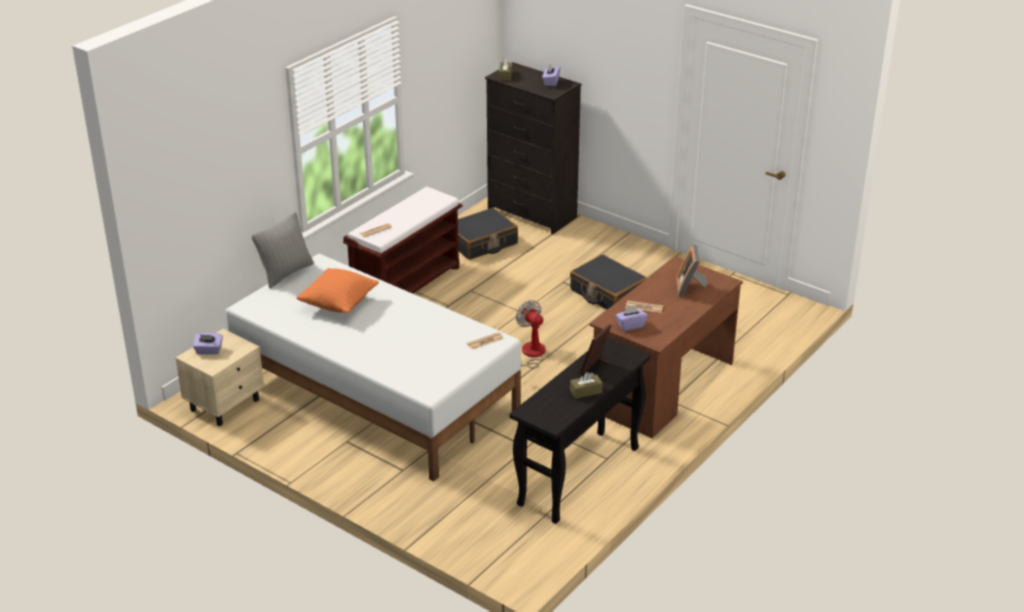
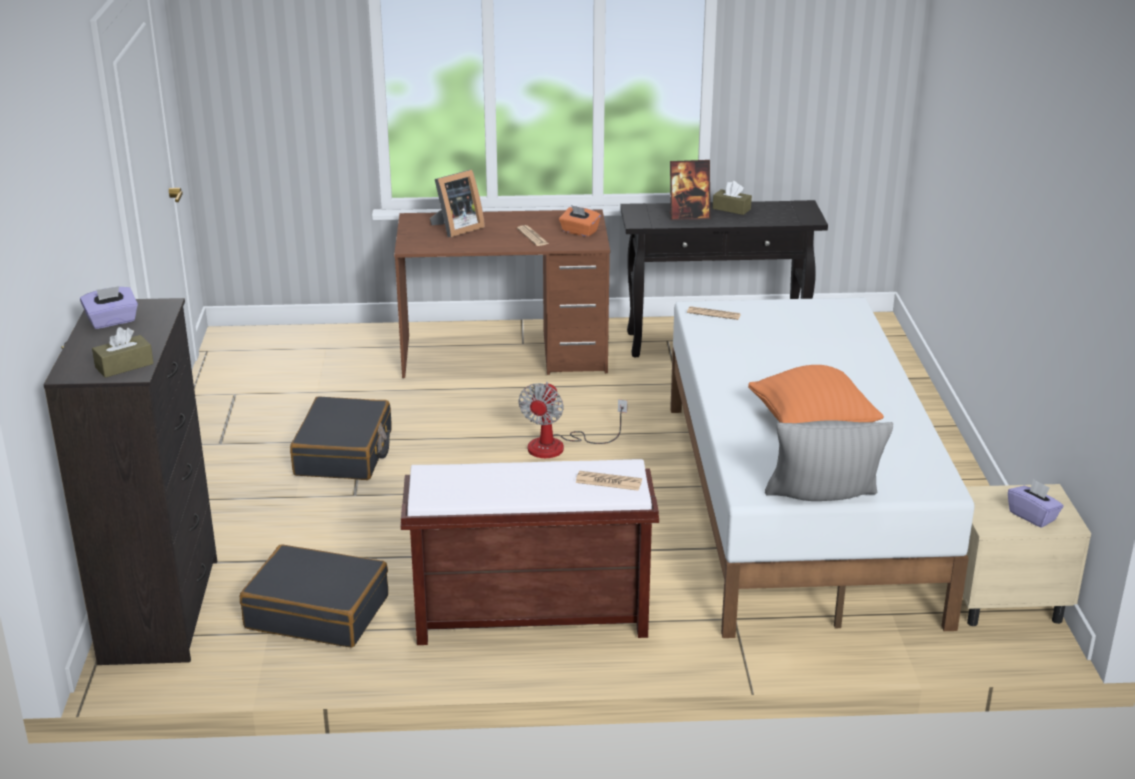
camera: 130 degrees left, 5 degrees down
(630, 325) = (579, 232): purple tissue box -> orange tissue box

